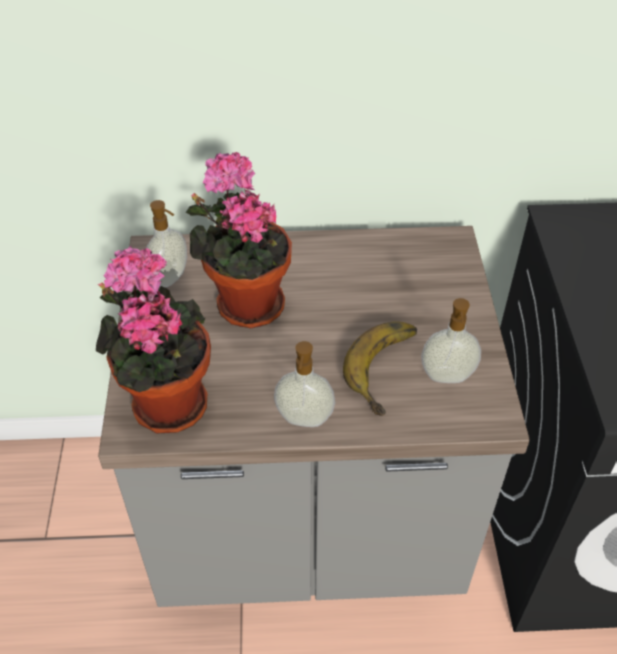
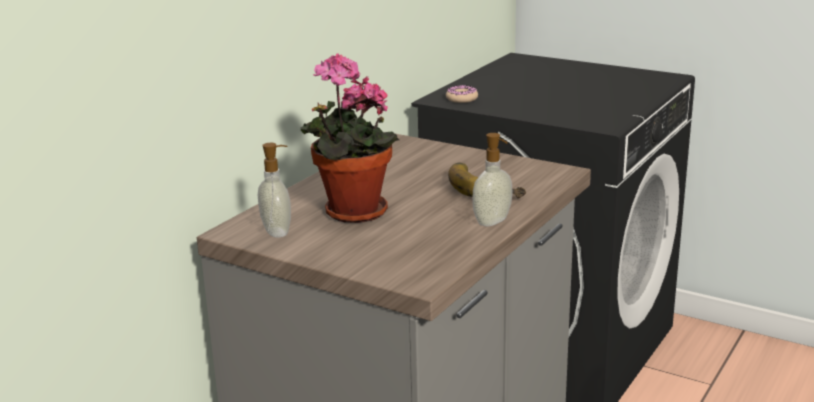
camera: 55 degrees left, 25 degrees down
(165, 400) = (409, 262): potted plant -> none
(447, 377) = (513, 174): soap dispenser -> none
(582, 236) = (461, 99): none -> donut

